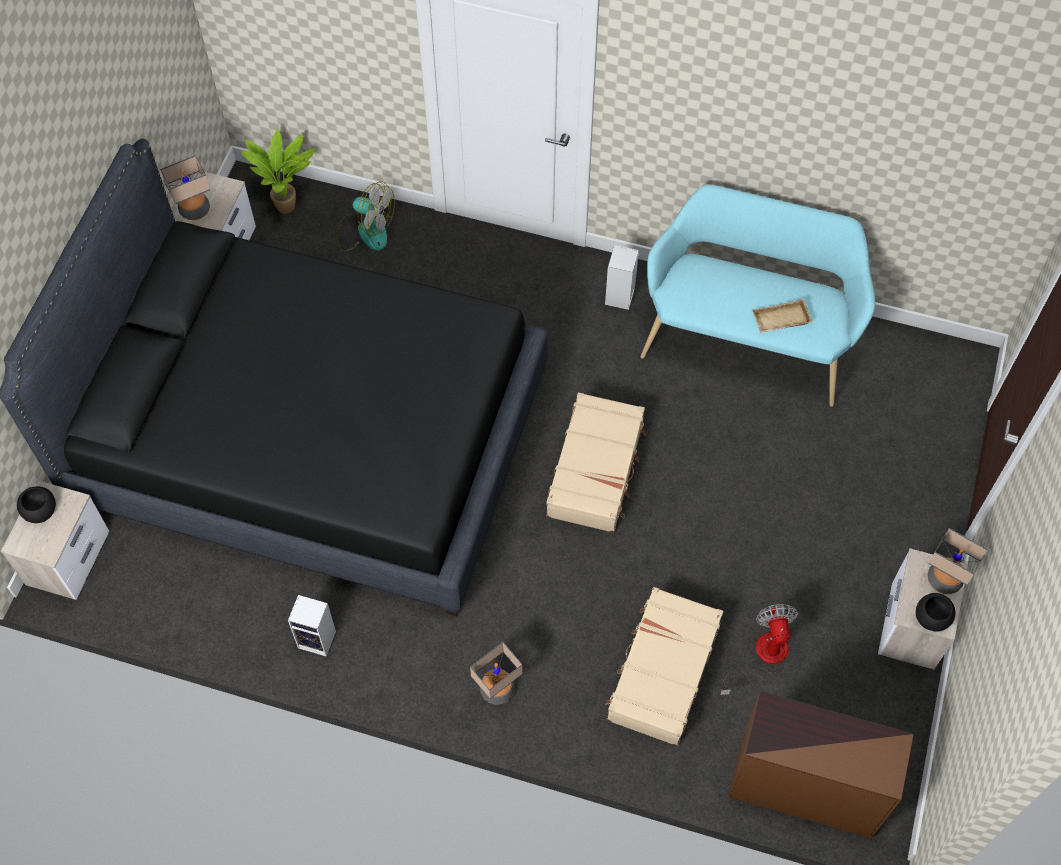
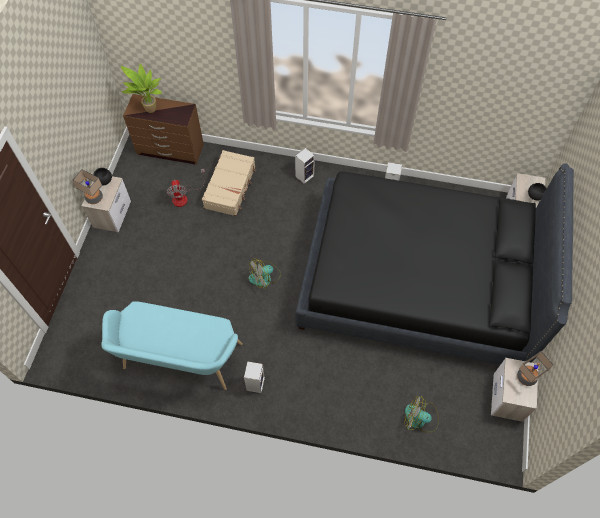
camera: 175 degrees right, 0 degrees up
(288, 206) = (475, 434): potted plant -> potted plant (149, 111)
(497, 689) = (304, 175): table lamp -> speaker
(596, 469) = (265, 277): beige suitcase -> fan
(780, 321) = (159, 318): beige tray -> none

